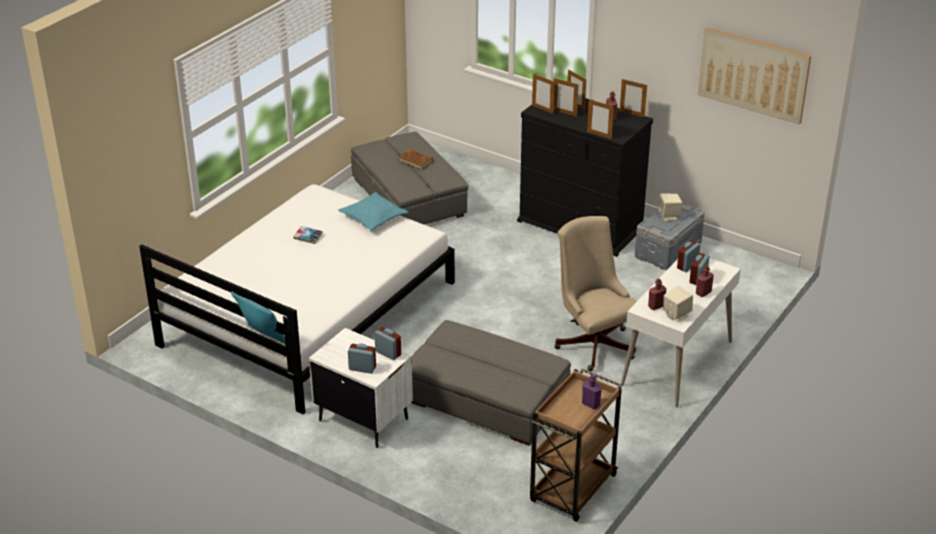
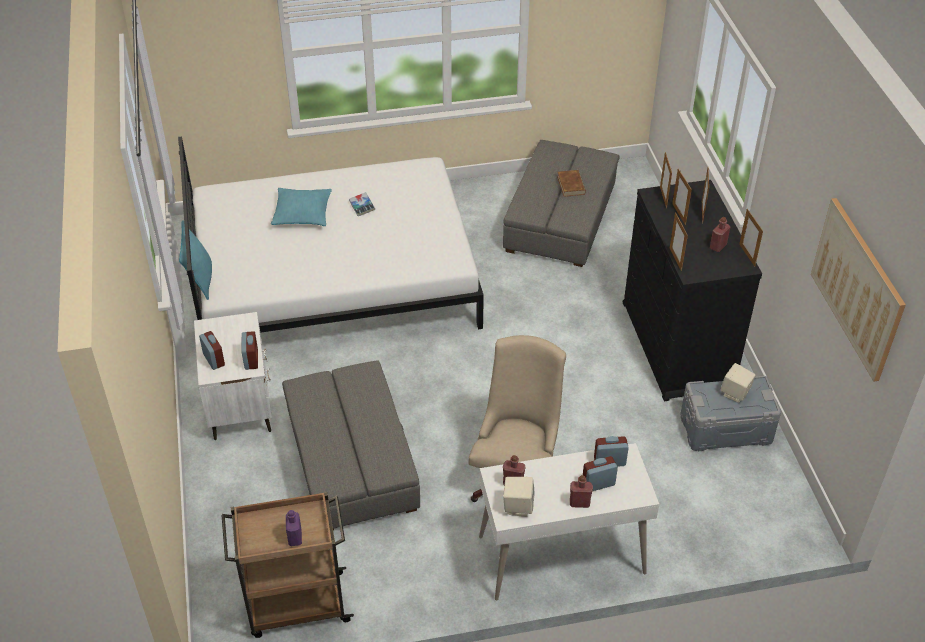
camera: 45 degrees right, 10 degrees up
(373, 217) = (438, 220): turquoise pillow -> turquoise pillow (302, 213)

